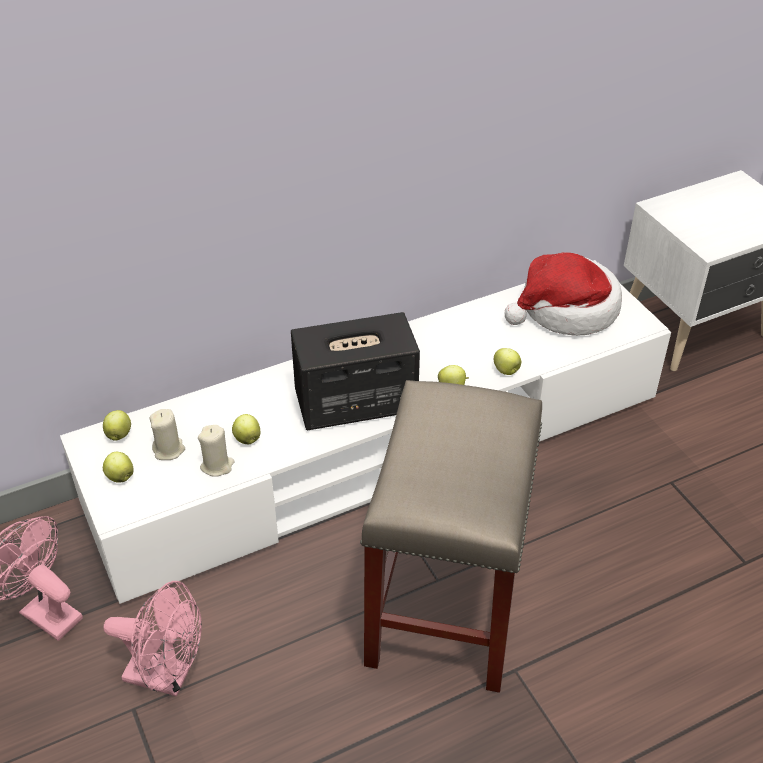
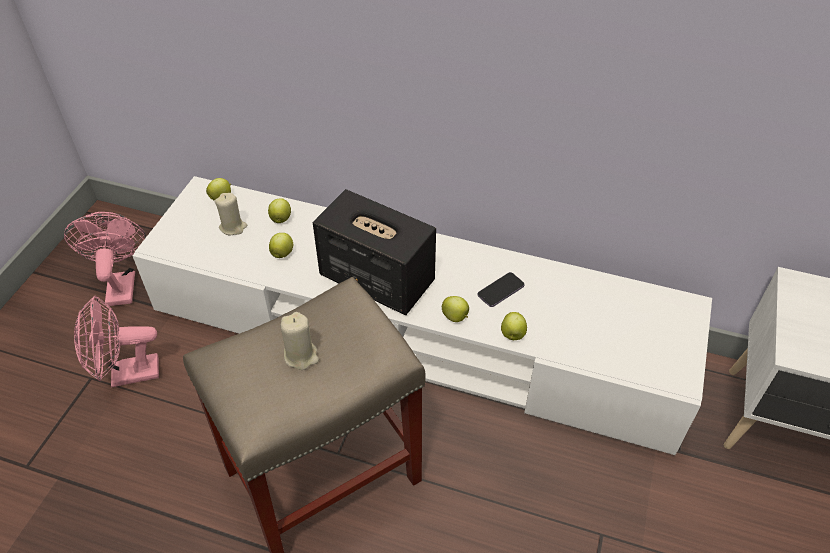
camera: 45 degrees right, 5 degrees up
(120, 476) = (188, 224): apple -> apple (281, 218)
(167, 676) = (127, 374): pink fan -> pink fan turned 105 degrees clockwise
(217, 465) = (244, 258): beige candle -> beige candle (301, 355)
(458, 347) = (500, 290): none -> phone
(566, 310) = (628, 321): hat -> none

